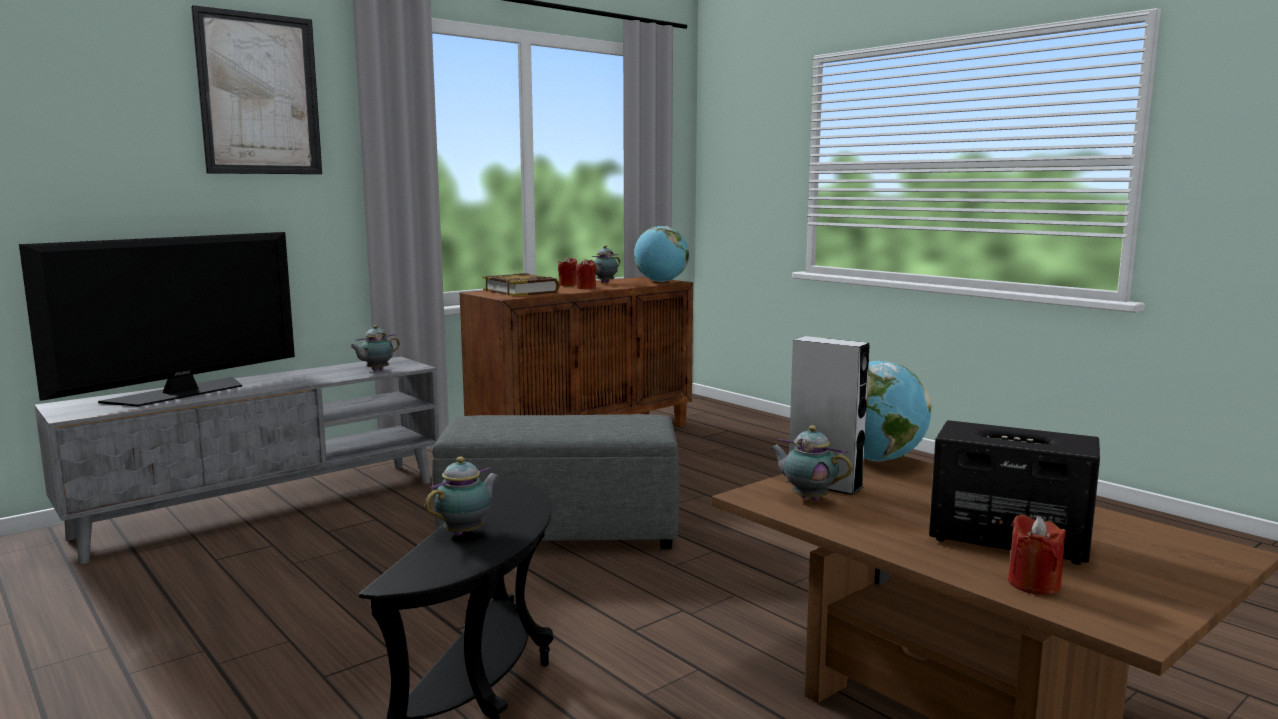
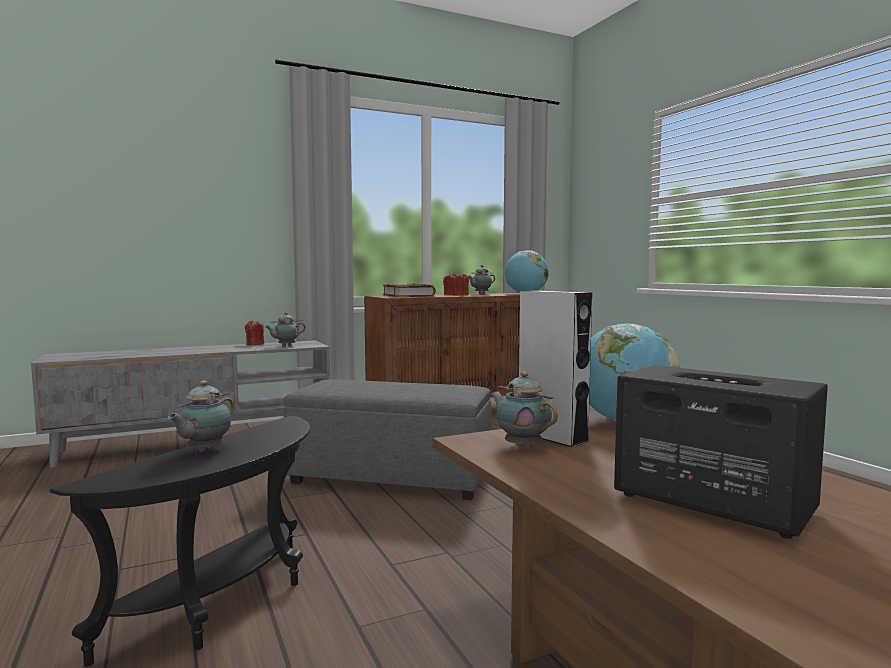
camera: 15 degrees right, 5 degrees down
(181, 393) = (139, 352): television -> none
(259, 94) = (222, 149): picture -> none
(466, 532) = (204, 451): teapot -> teapot turned 150 degrees clockwise
(1033, 584) = (709, 554): red candle -> red candle (255, 344)

